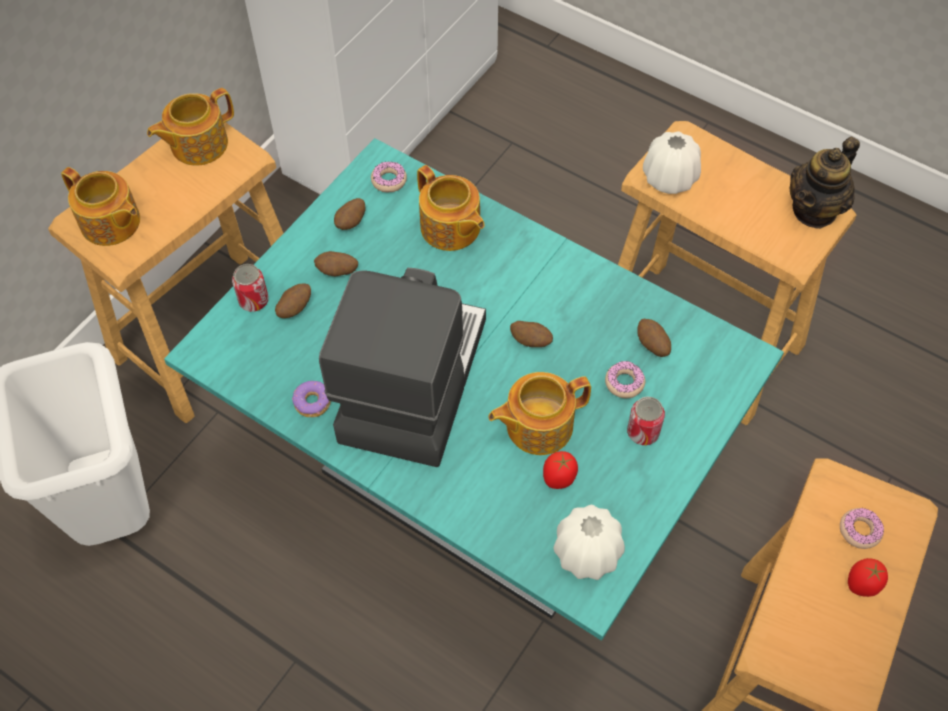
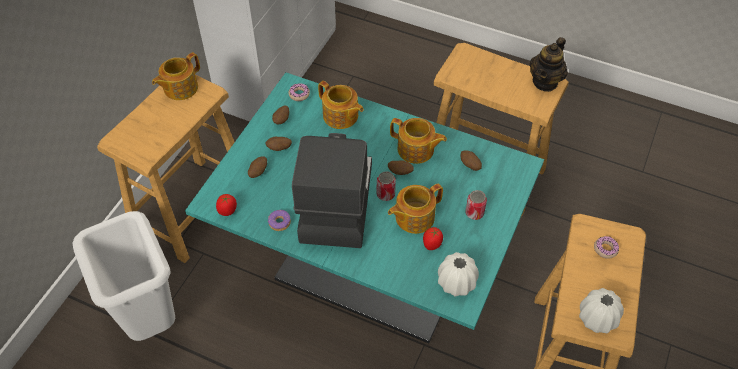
camera: 10 degrees left, 5 degrees down
(111, 223) = (136, 139): teapot -> teapot (416, 150)
(253, 301) = (232, 171): can -> can (385, 194)
(624, 383) = (458, 188): donut -> none
(669, 179) = (460, 75): white vase -> white vase (597, 319)
(862, 585) = (612, 278): tomato -> tomato (228, 211)

